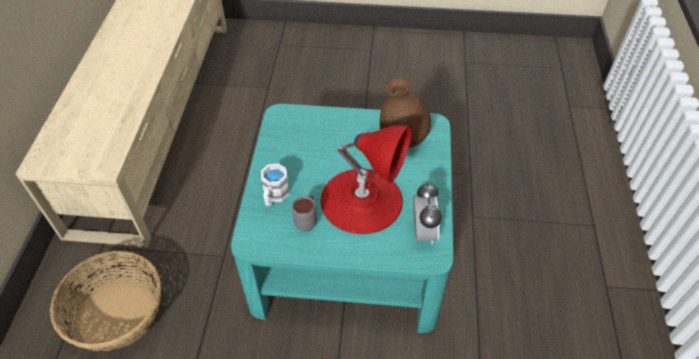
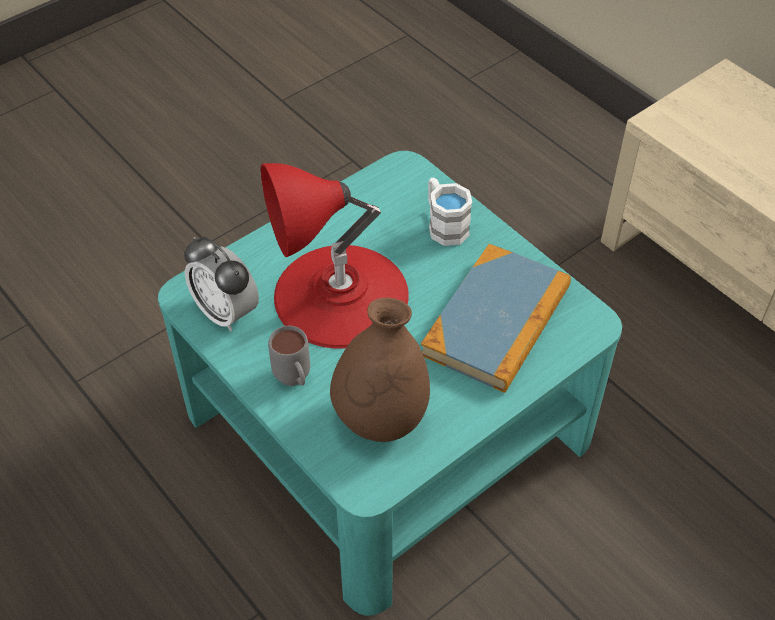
camera: 135 degrees right, 0 degrees up
(116, 313) = (530, 177): basket -> none
(307, 221) = (372, 228): grey mug -> grey mug (294, 381)
(313, 140) = (496, 321): none -> book

